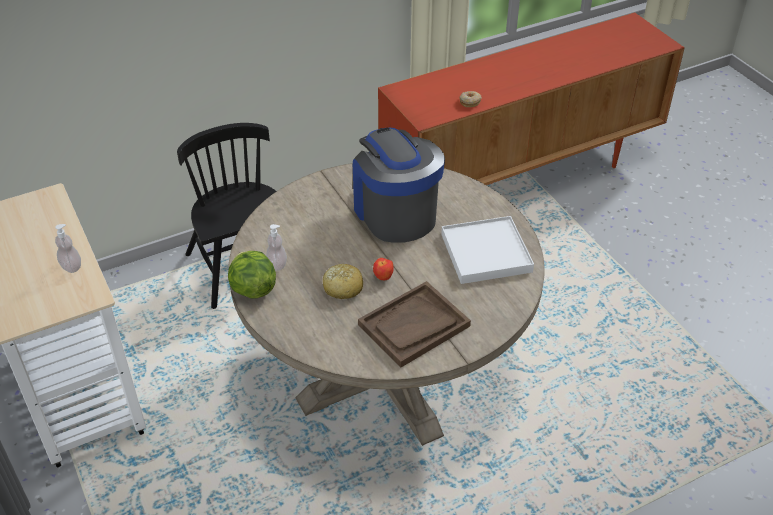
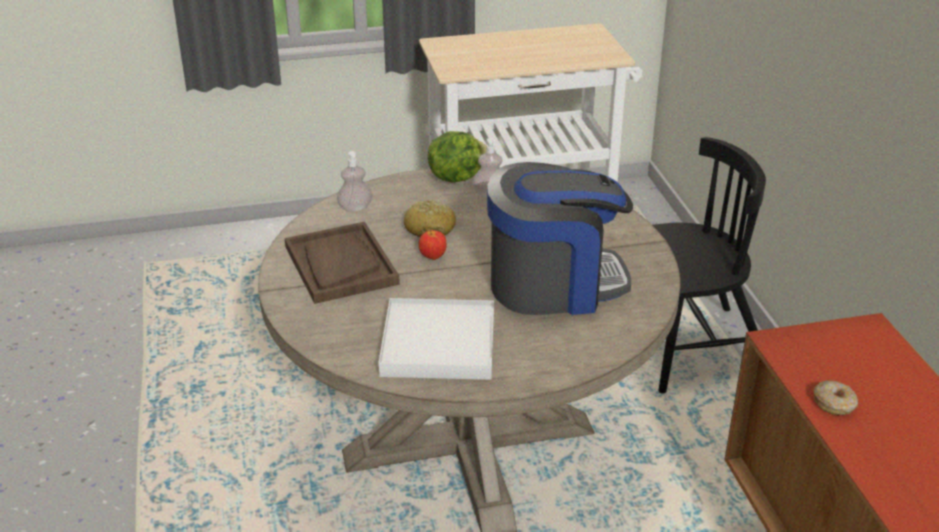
camera: 105 degrees right, 10 degrees down
(71, 266) = (499, 64): soap dispenser -> soap dispenser (355, 208)

